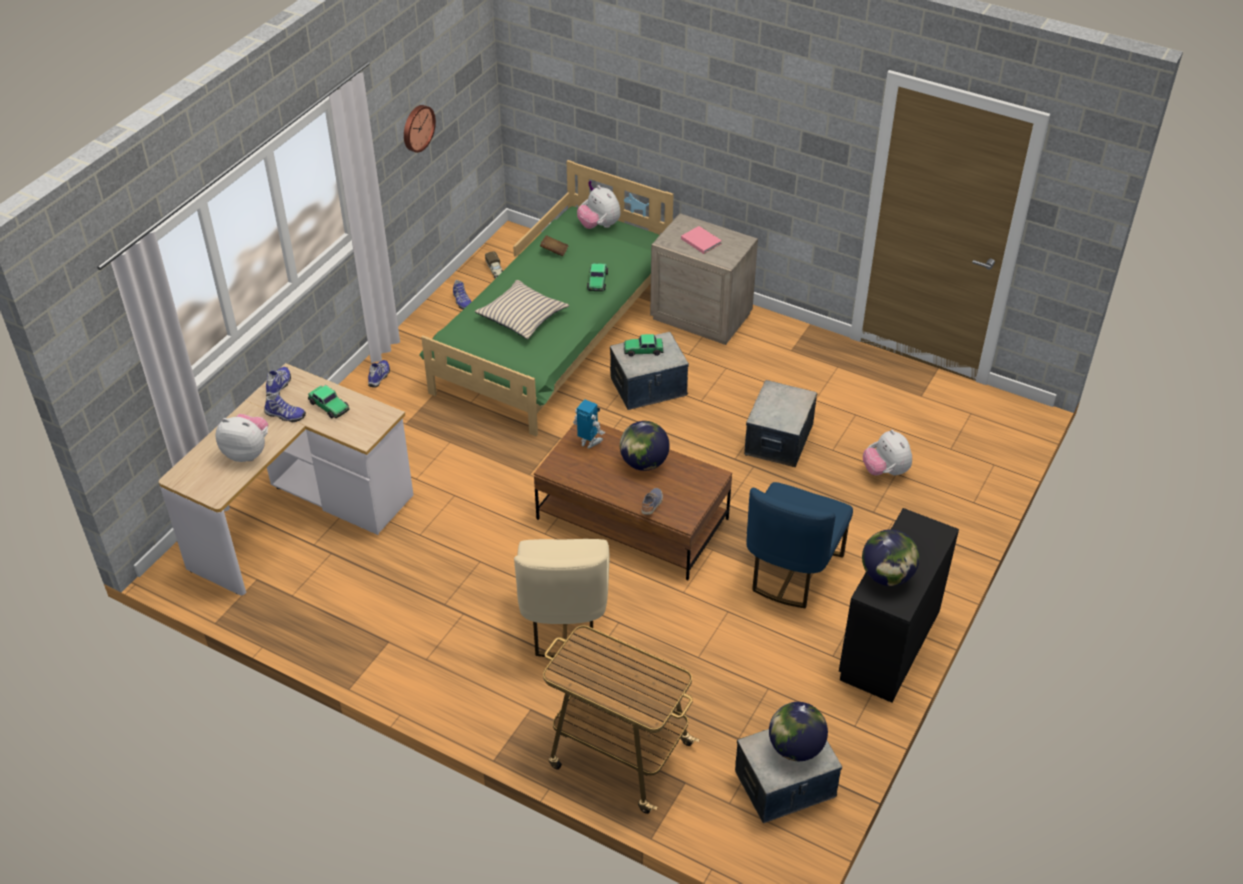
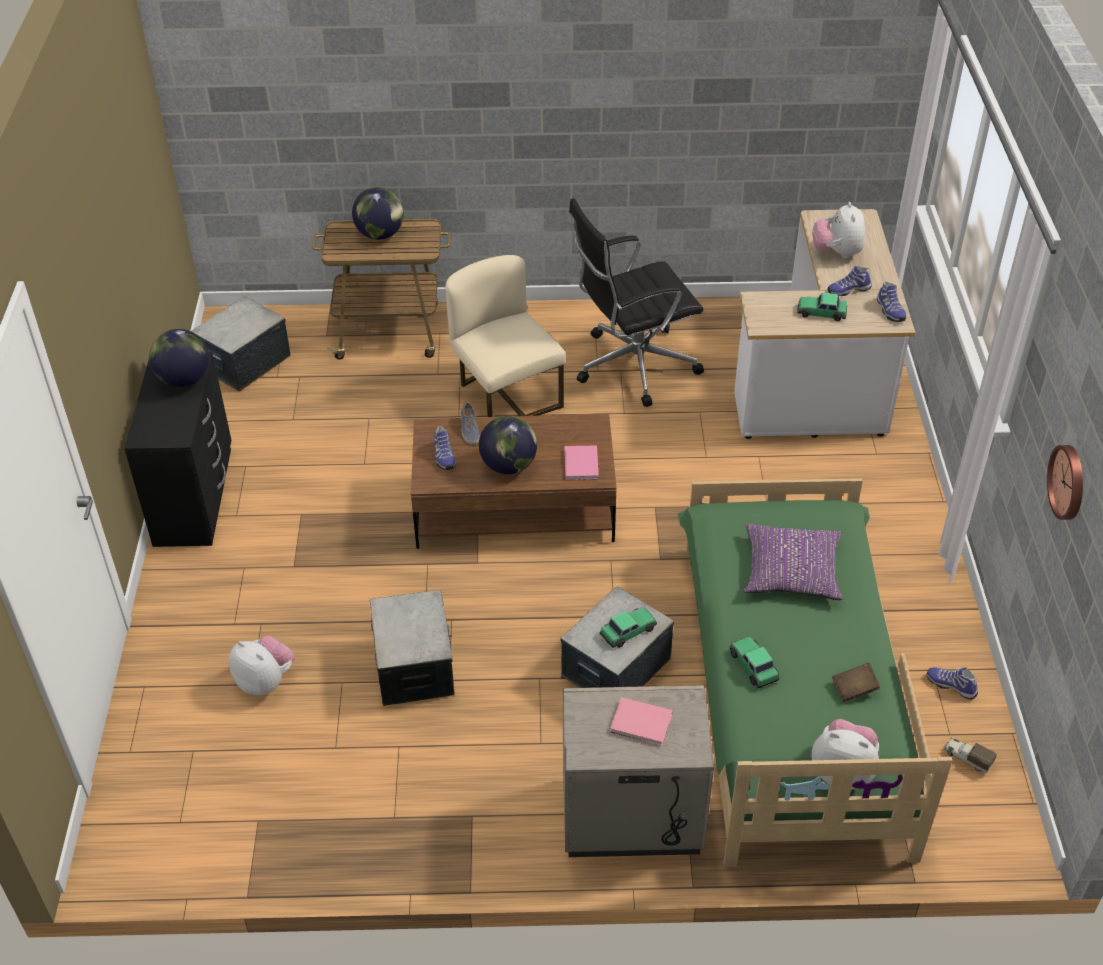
camera: 150 degrees right, 0 degrees up
(247, 452) = (837, 253): plush toy -> plush toy turned 105 degrees clockwise
(380, 377) = (919, 541): shoe -> shoe (443, 456)
(430, 604) = (632, 366): none -> black office chair
(522, 316) = (791, 570): beige pillow -> purple pillow
(589, 442) = (582, 463): toy robot -> pink book
(791, 571) = (321, 524): blue chair -> none
(795, 747) = (234, 328): globe -> globe (380, 234)

